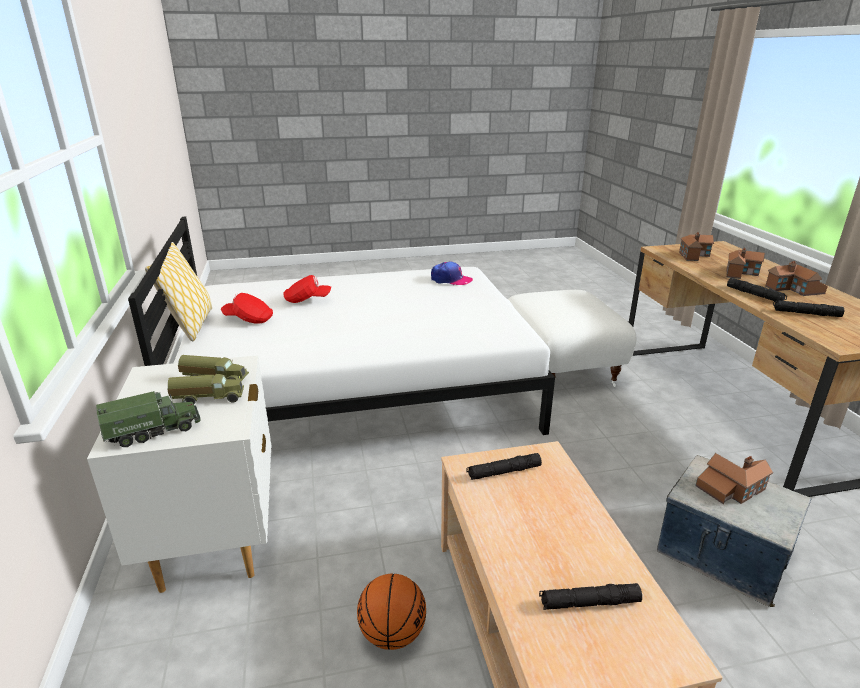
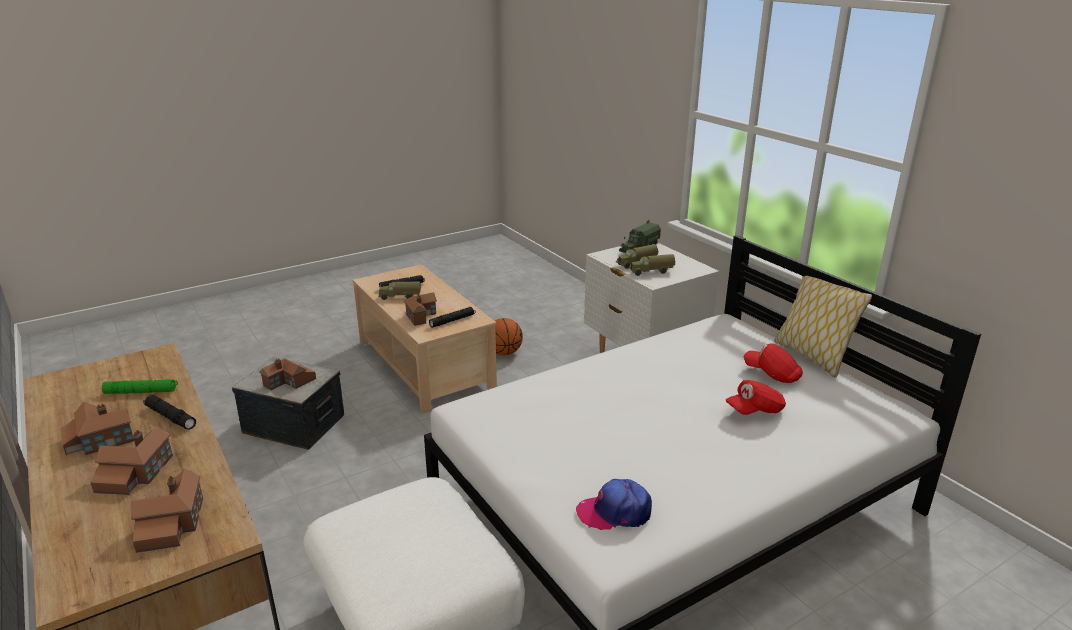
camera: 160 degrees right, 0 degrees up
(249, 319) = (772, 374): red cap -> red cap turned 135 degrees counterclockwise
(551, 496) = (421, 315): none -> toy house
(590, 559) = (400, 297): none -> toy truck
(806, 313) = (141, 392): black flashlight -> green flashlight

